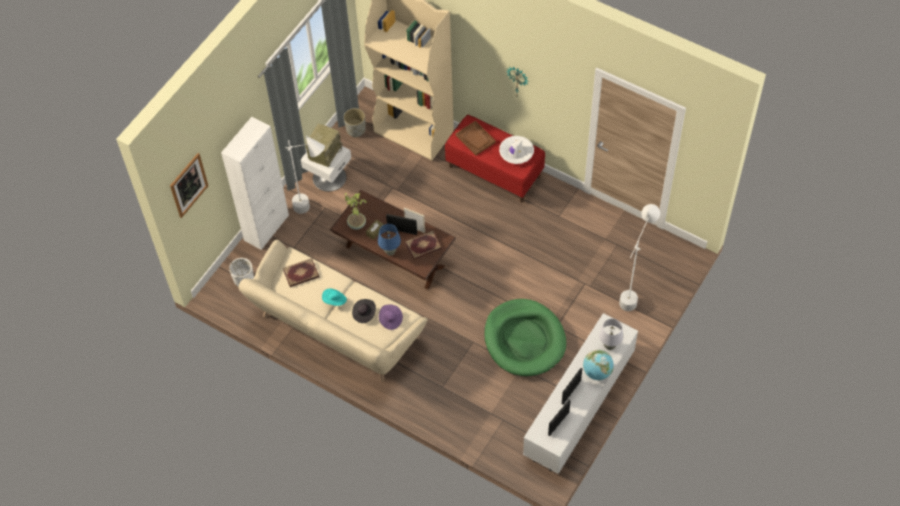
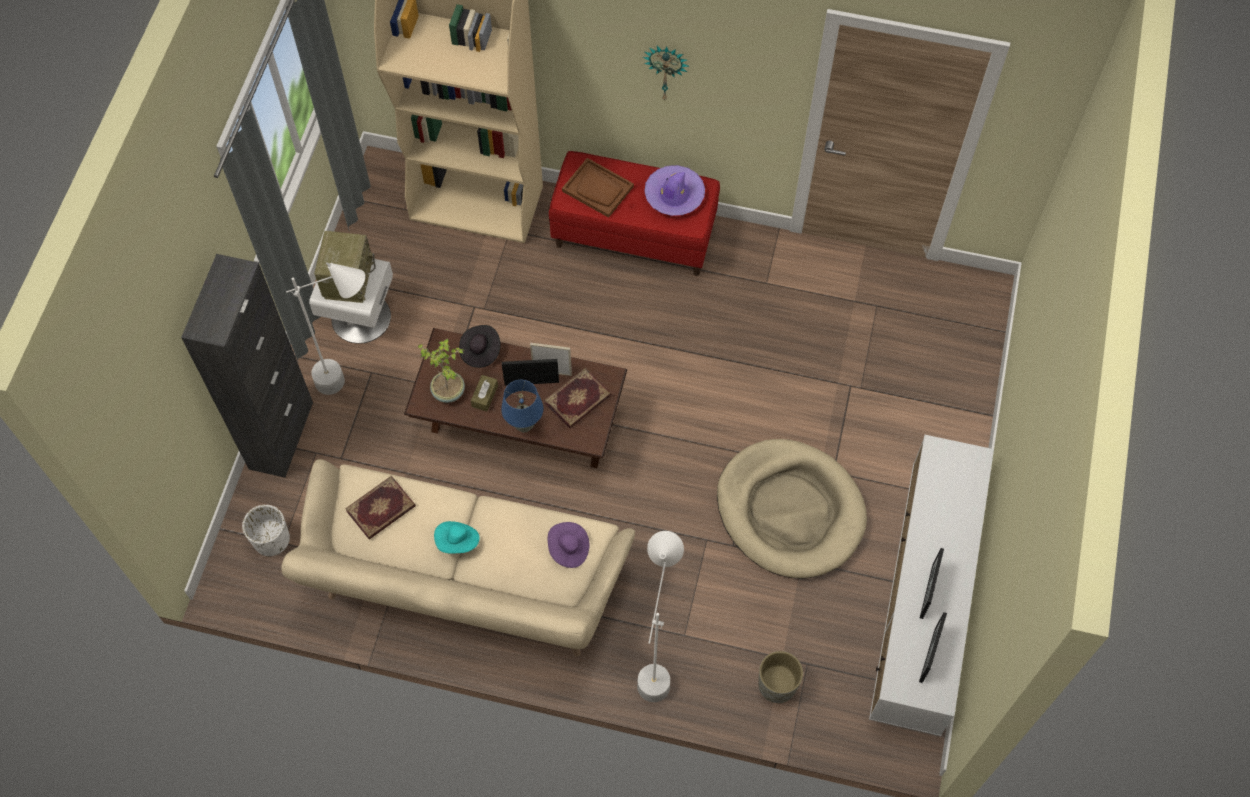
camera: 20 degrees left, 5 degrees up
(188, 185) = (139, 418): picture -> none
(266, 228) = (281, 435): white cabinet -> black cabinet
(356, 130) = (378, 223): grey planter -> grey planter (777, 685)
(364, 314) = (518, 551): black hat -> black hat (480, 351)
(516, 152) = (674, 195): white hat -> purple hat
(524, 340) = (790, 511): green dog bed -> beige dog bed
(597, 372) = (956, 542): globe -> none
(609, 346) = (958, 490): grey table lamp -> none
(633, 291) = (933, 377): white floor lamp -> white floor lamp (656, 659)

